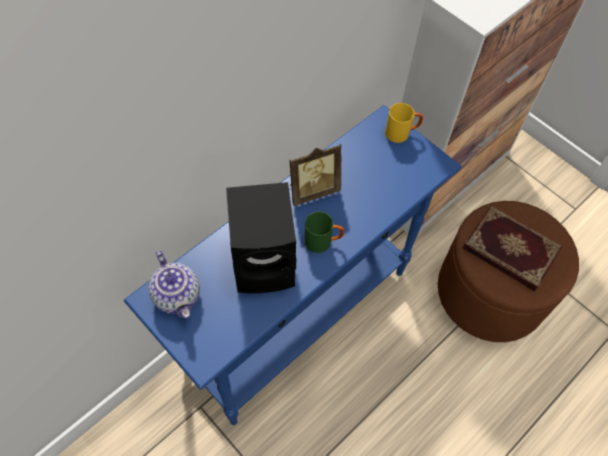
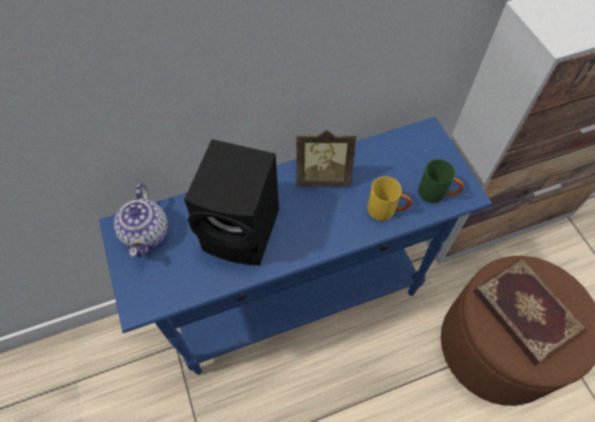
camera: 25 degrees right, 0 degrees up
(323, 242) = (309, 231): green mug -> green mug (437, 194)
(401, 133) = (441, 150): yellow mug -> yellow mug (386, 210)

